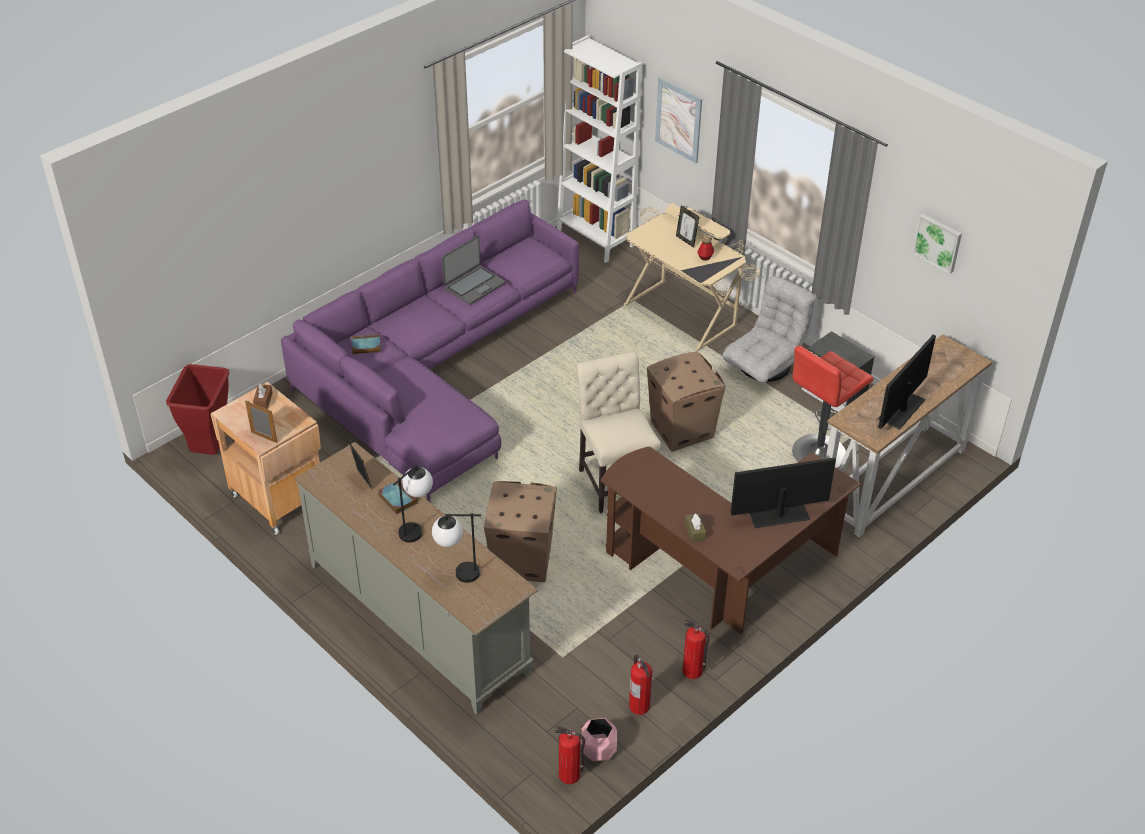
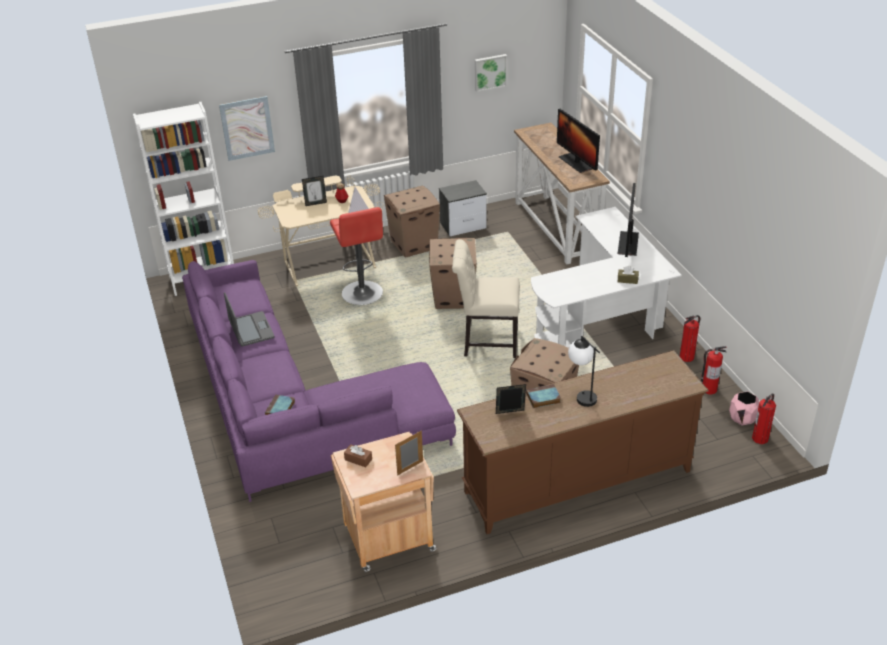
camera: 65 degrees left, 5 degrees down
(211, 448) = (289, 576): red trash can -> none
(419, 617) = (577, 480): grey cabinet -> brown cabinet
(457, 573) = (642, 384): table lamp -> none
(721, 572) = (603, 319): brown desk -> white desk
(765, 366) = (414, 244): grey armchair -> cardboard box
(818, 452) = (514, 248): red stool -> red stool (362, 293)

